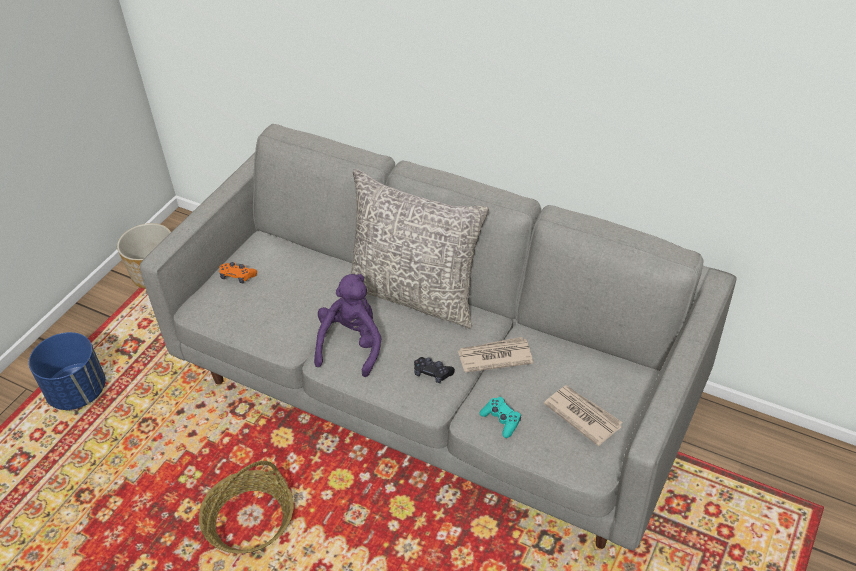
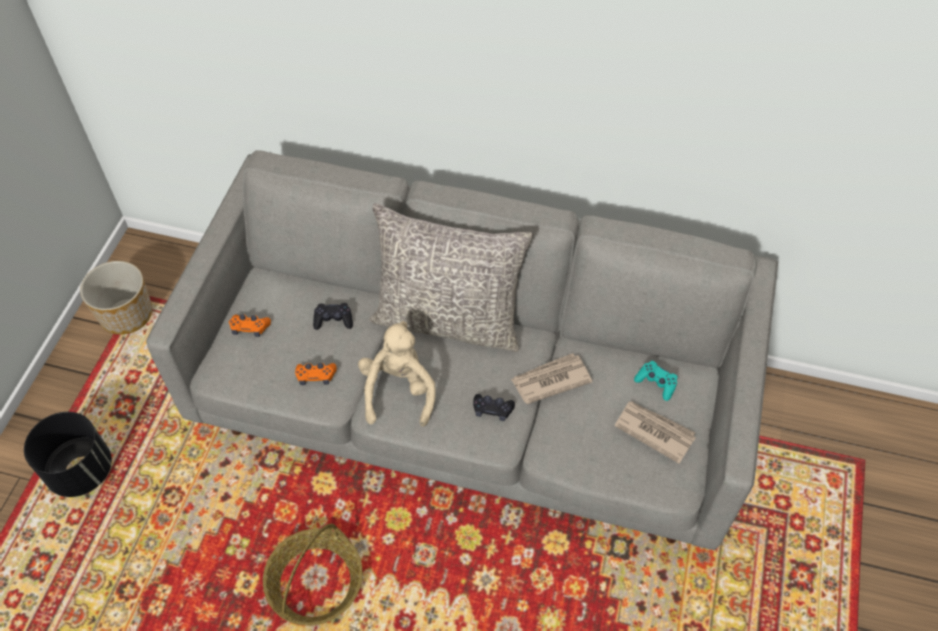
camera: 15 degrees left, 10 degrees up
(78, 391) = (81, 470): blue planter -> black planter
(282, 322) = (316, 376): none -> orange game controller
(312, 280) = (333, 320): none -> black game controller
(352, 345) = (398, 390): purple plush toy -> beige plush toy
(501, 420) = (576, 451): turquoise game controller -> turquoise game controller (656, 383)

